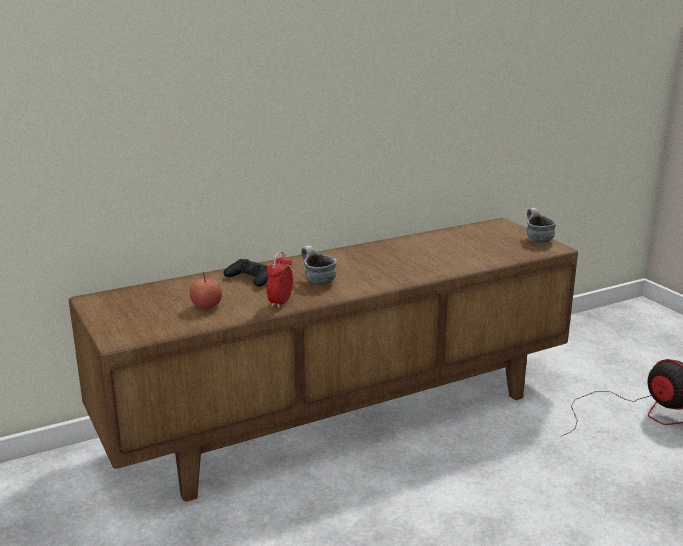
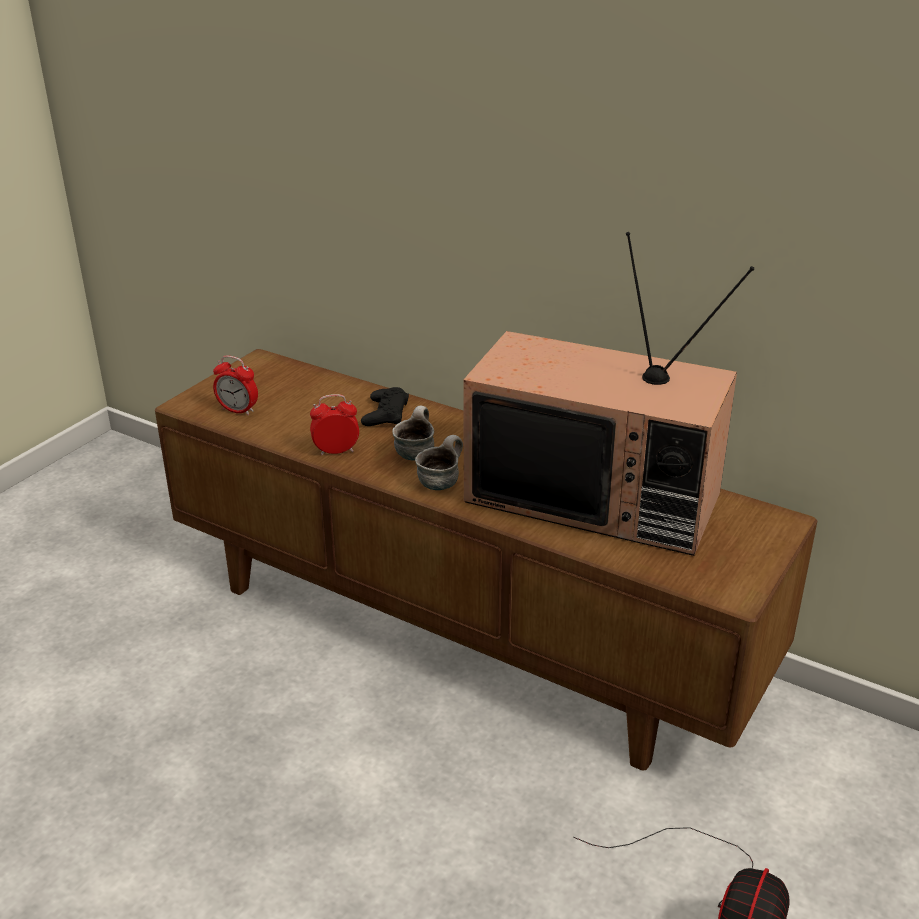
camera: 60 degrees right, 10 degrees up
(164, 322) = (238, 410): none -> alarm clock
(206, 306) = (292, 416): apple -> none
(430, 251) = (597, 496): none -> television
(536, 239) = (752, 570): mug -> mug (440, 481)

